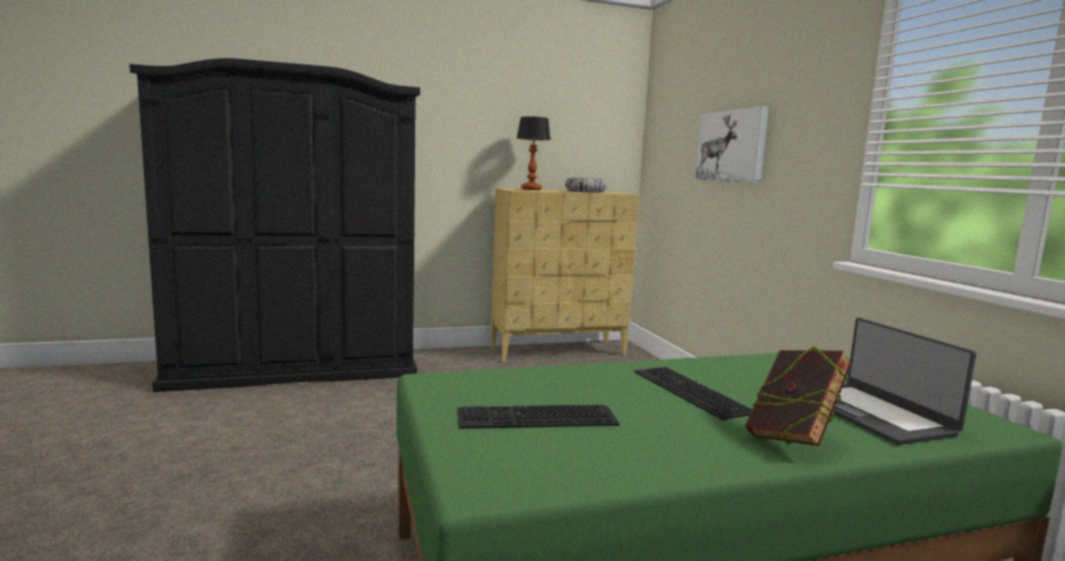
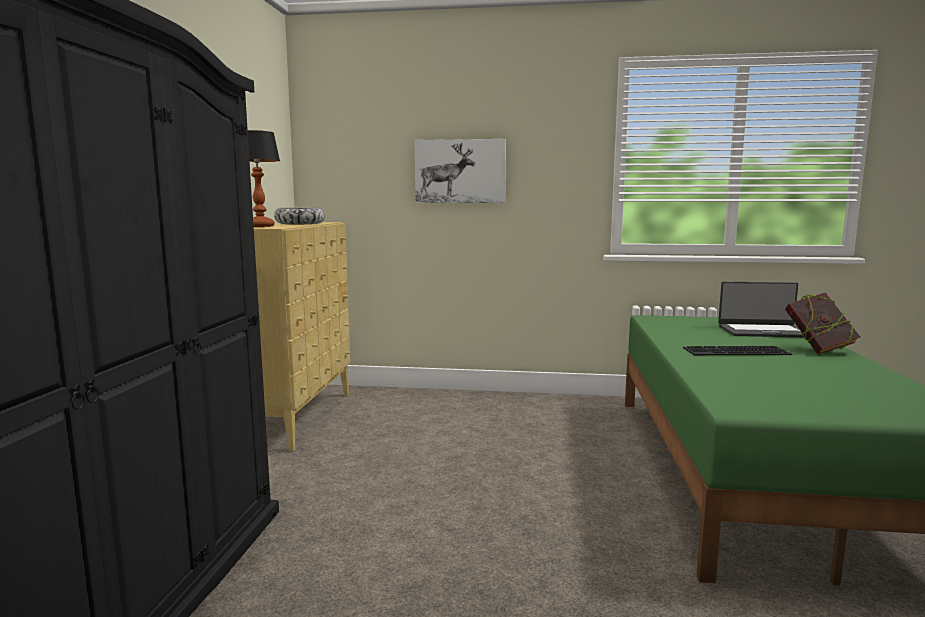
camera: 65 degrees left, 0 degrees up
(535, 418) = (817, 390): keyboard -> none

